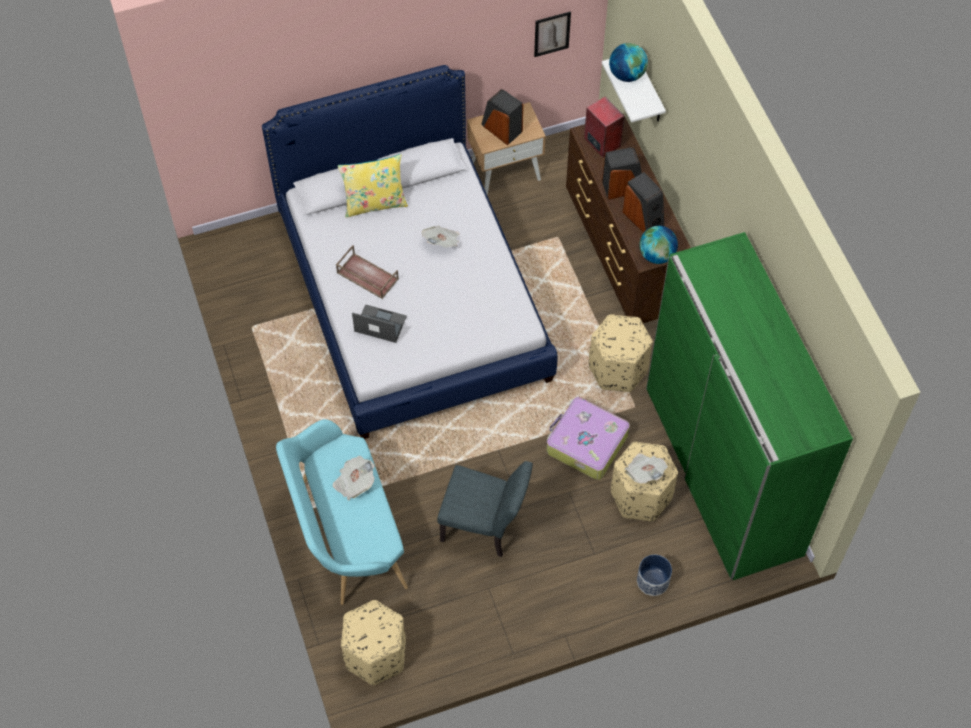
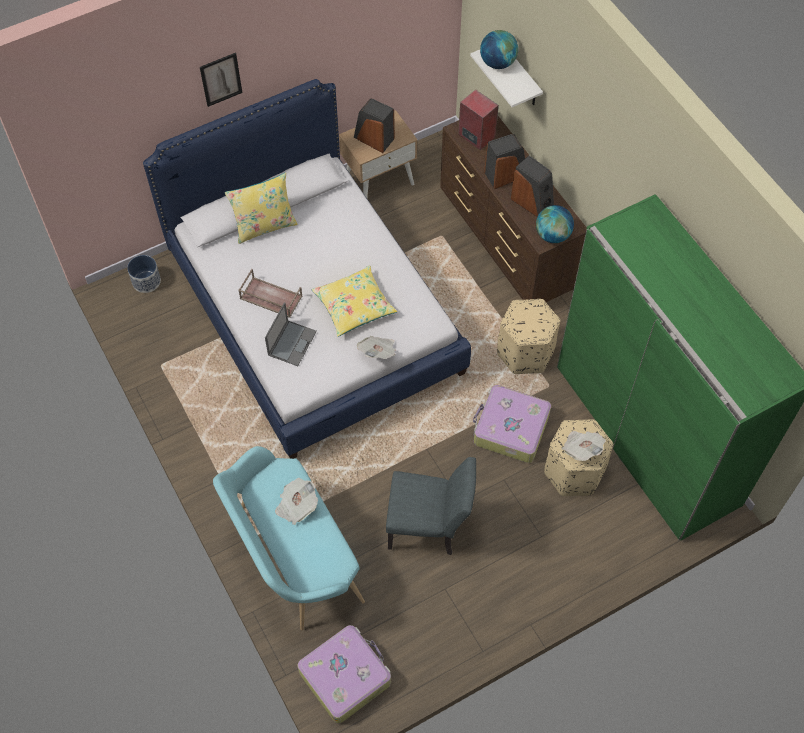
camera: 10 degrees left, 0 degrees up
(375, 654) = (345, 676): beige ottoman -> suitcase
(379, 324) = (292, 342): laptop -> laptop turned 105 degrees clockwise
(442, 242) = (338, 254): newspaper -> newspaper (378, 352)
(448, 296) = (354, 306): none -> yellow pillow
(552, 34) = (412, 37): picture -> picture (221, 79)
(652, 581) = (604, 554): planter -> planter (146, 281)

